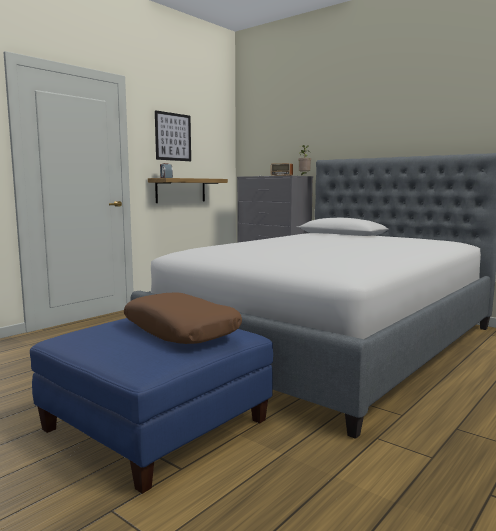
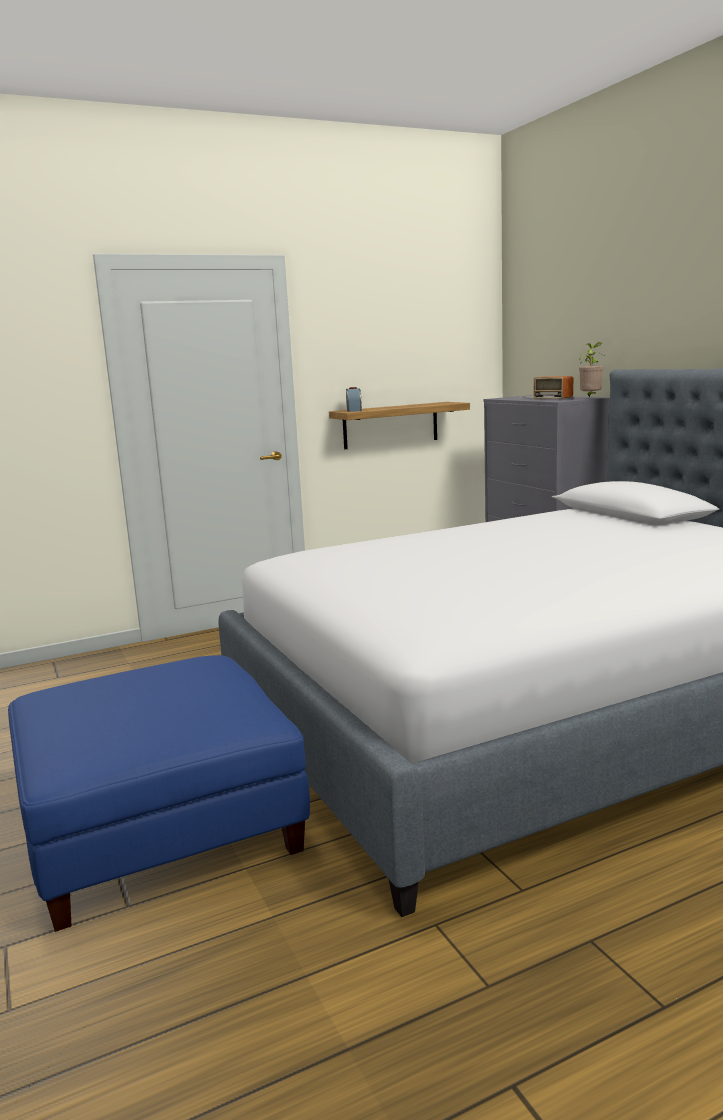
camera: 25 degrees right, 5 degrees up
(173, 137) = (375, 339): picture -> none
(181, 330) = (180, 704): brown pillow -> none

